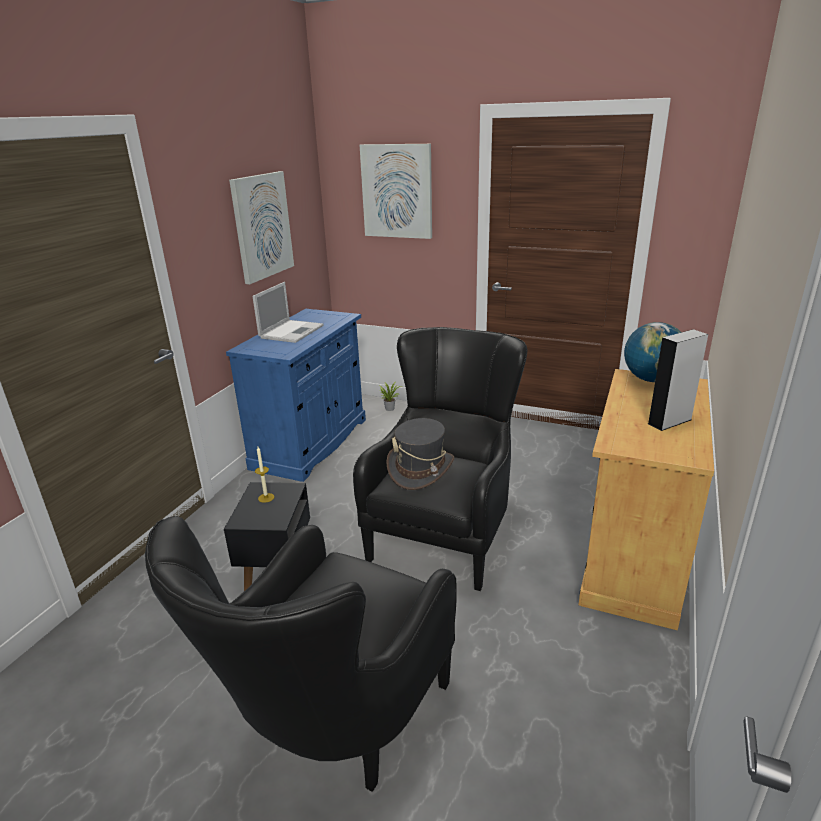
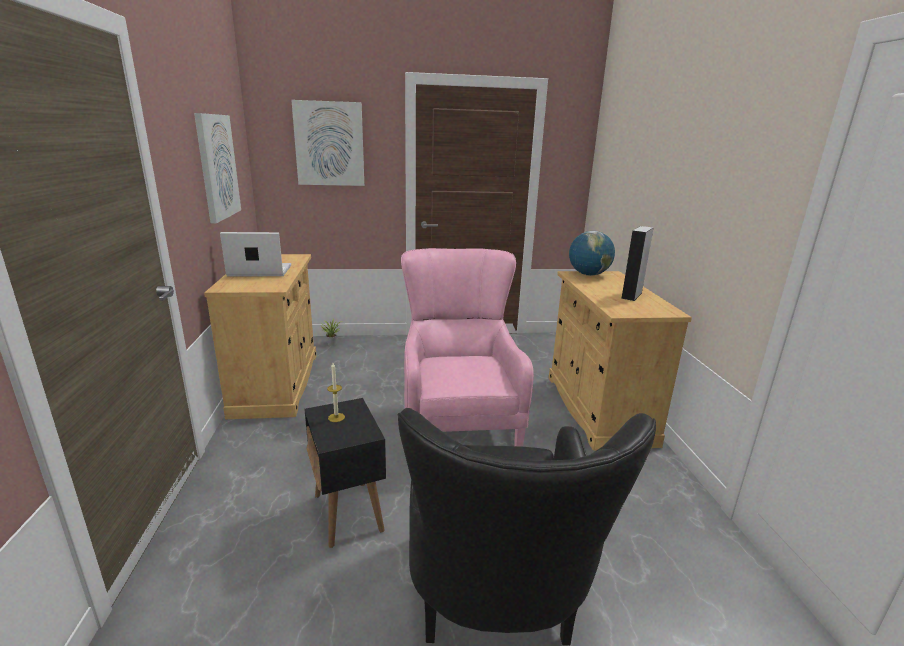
camera: 30 degrees left, 5 degrees down
(292, 331) = (258, 271): laptop -> laptop turned 90 degrees counterclockwise
(311, 443) = (277, 383): blue cabinet -> beige cabinet
(421, 469) = (453, 368): grey hat -> none
(445, 532) = (458, 426): black armchair -> pink armchair

